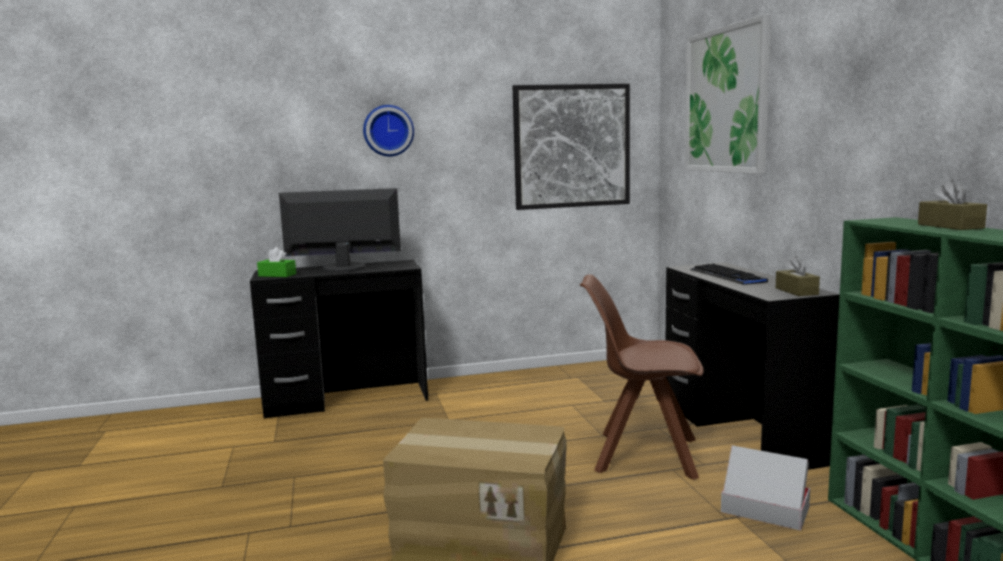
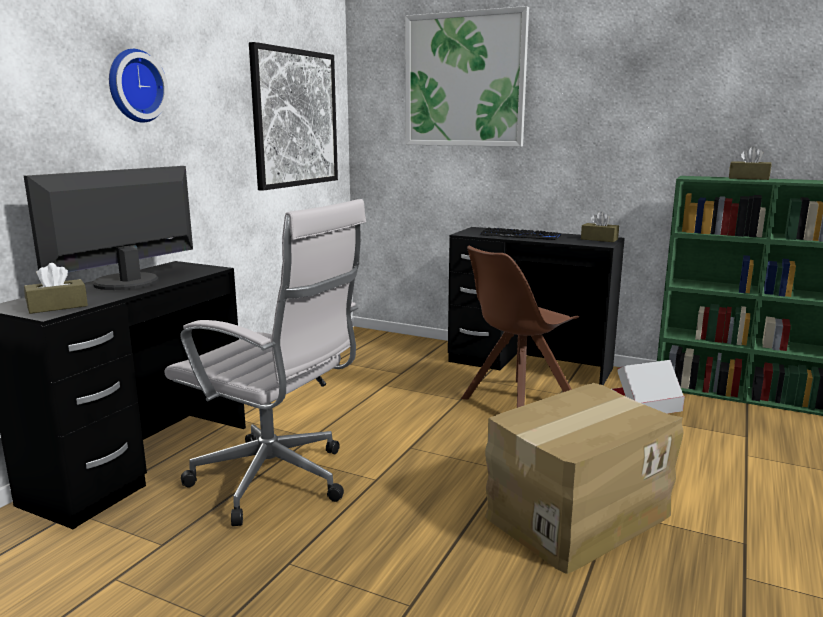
camera: 50 degrees left, 5 degrees up
(277, 275) = (57, 306): green tissue box -> brown tissue box
(376, 436) = (277, 482): none -> white office chair

